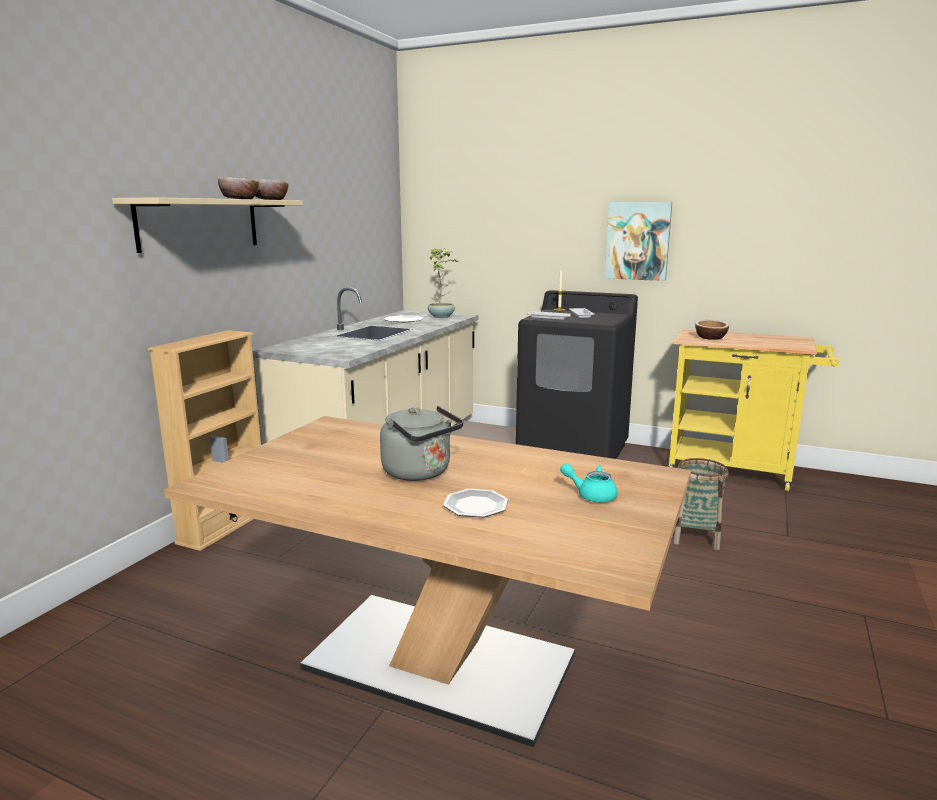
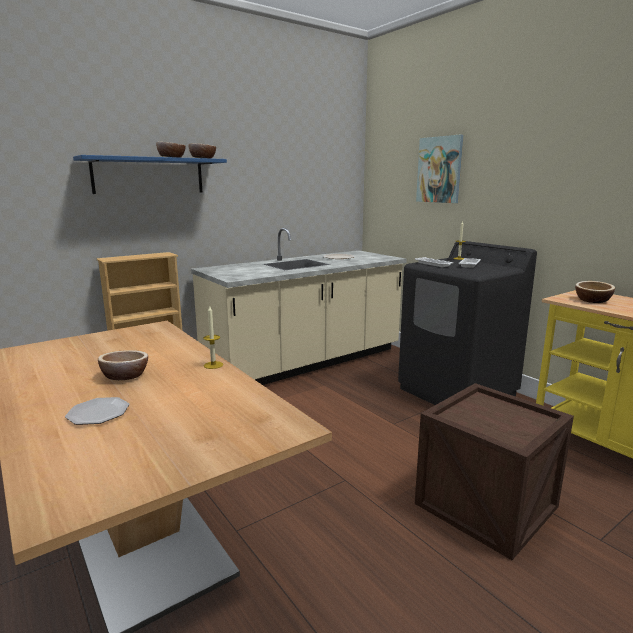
camera: 30 degrees right, 0 degrees up
(199, 224) = (149, 176): beige shelf -> blue shelf
(420, 473) = (125, 376): grey kettle -> bowl
(441, 317) = (373, 257): potted plant -> none
(485, 446) = (213, 365): none -> candle
(591, 495) = (193, 430): turquoise teapot -> none
(637, 241) = (543, 196): picture -> picture (439, 170)
(695, 537) = (486, 505): basket -> crate

